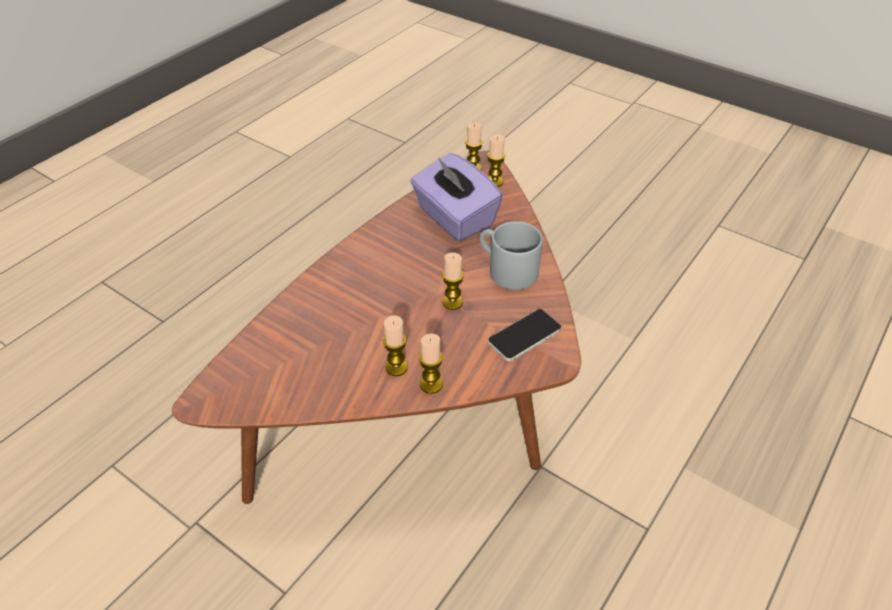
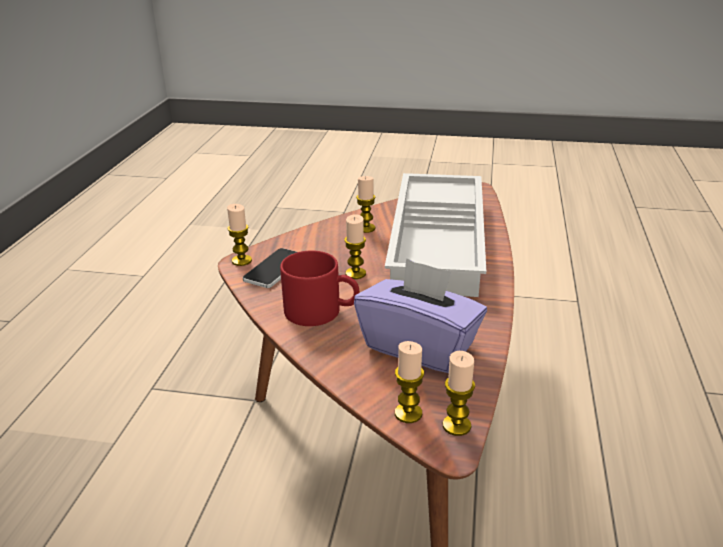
camera: 155 degrees right, 15 degrees down
(341, 315) = (441, 242): none -> white tray
(431, 384) = (332, 227): candle -> candle (241, 261)
(506, 270) = (322, 311): grey mug -> red mug

